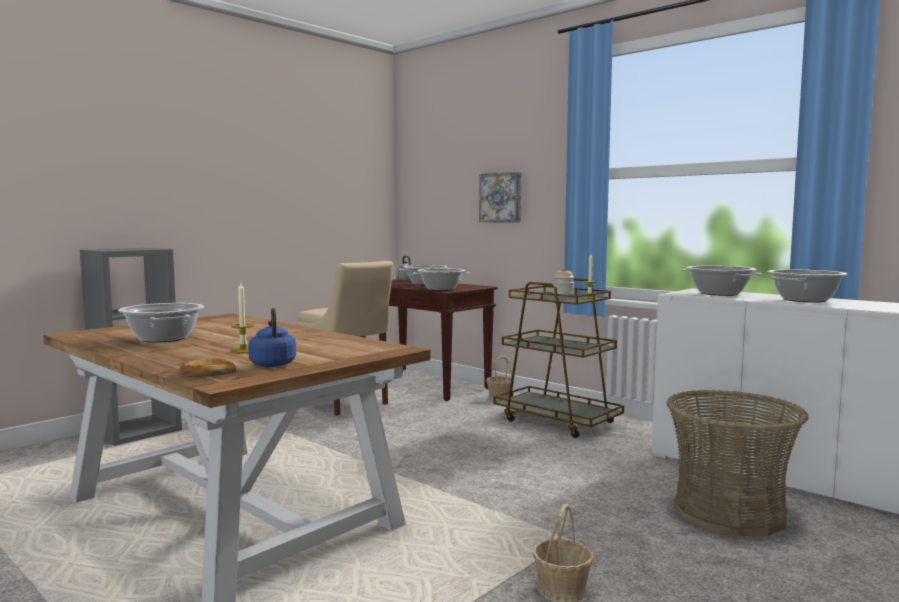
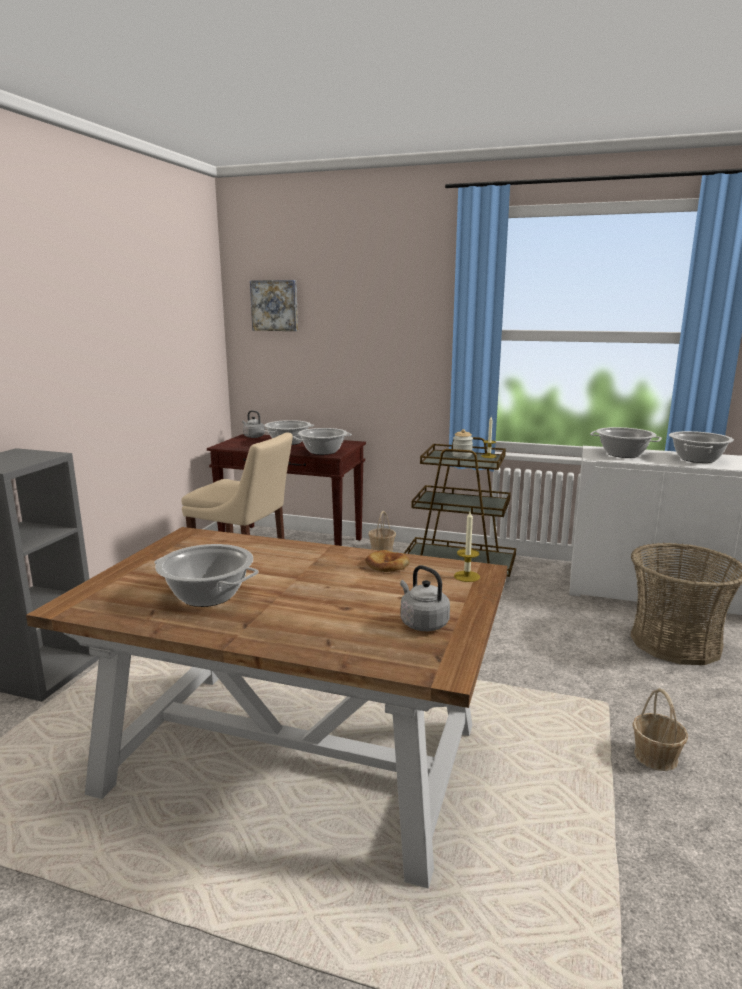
camera: 25 degrees left, 10 degrees up
(207, 372) = (391, 655): bread -> bread (387, 565)
(243, 350) = (342, 602): candle -> candle (467, 576)
(273, 364) = (422, 623): blue kettle -> grey kettle
(501, 198) = (369, 352): picture -> picture (275, 305)

